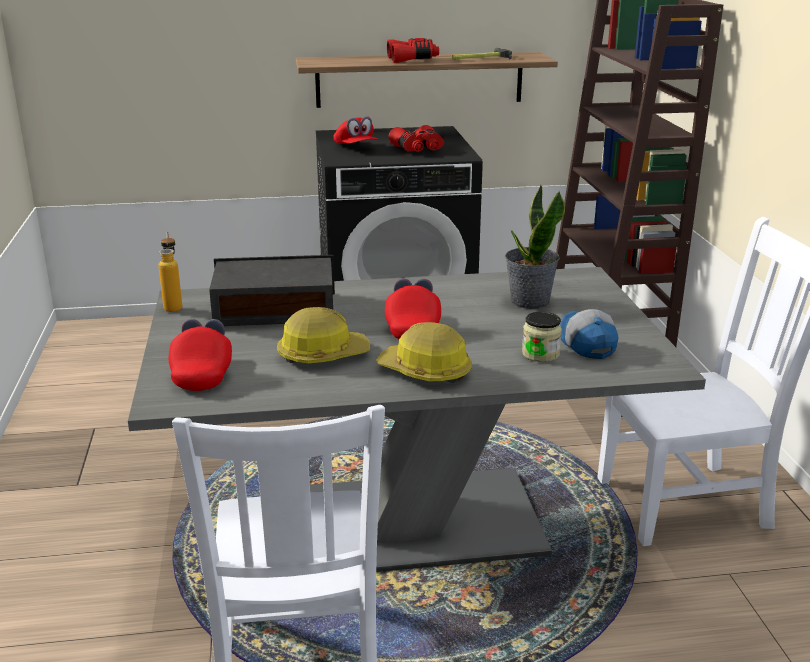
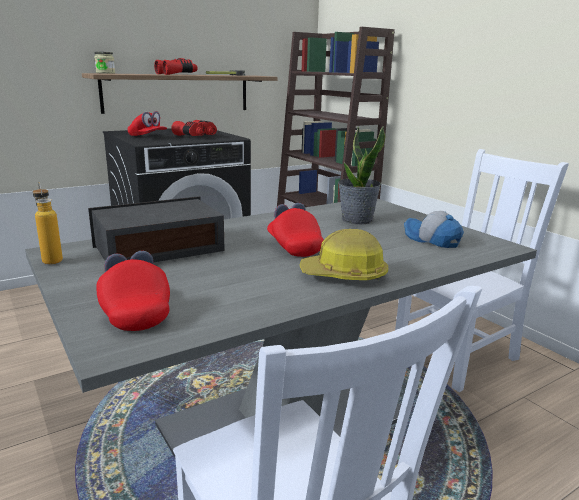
camera: 25 degrees left, 5 degrees down
(322, 354) = (240, 276): hard hat -> none
(540, 354) = (412, 250): jar -> jar (105, 73)

